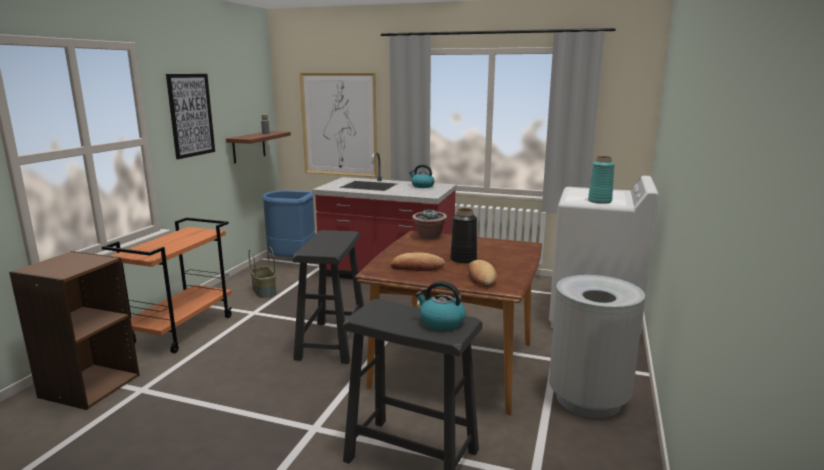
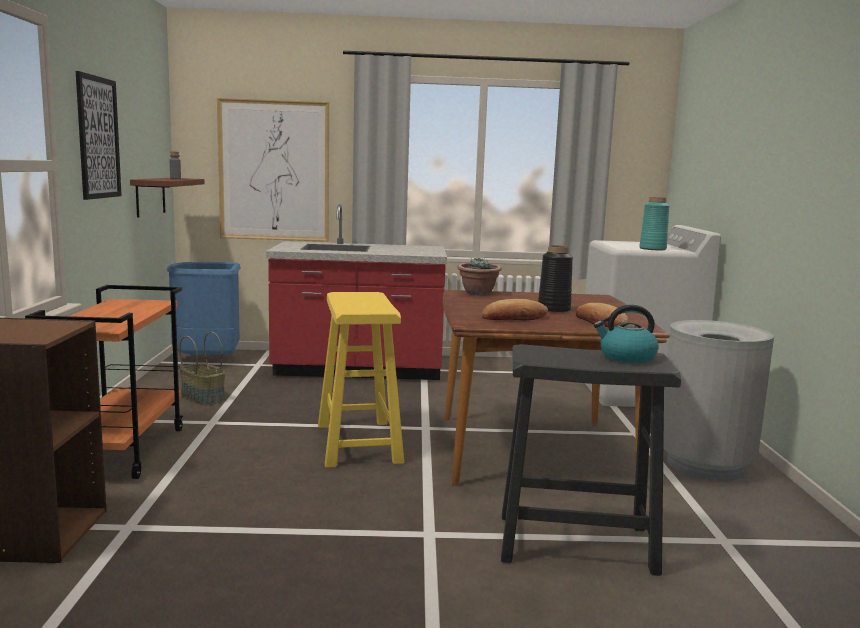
camera: 20 degrees left, 5 degrees down
(332, 341) = (358, 443): black stool -> yellow stool
(422, 186) = (406, 247): kettle -> none

